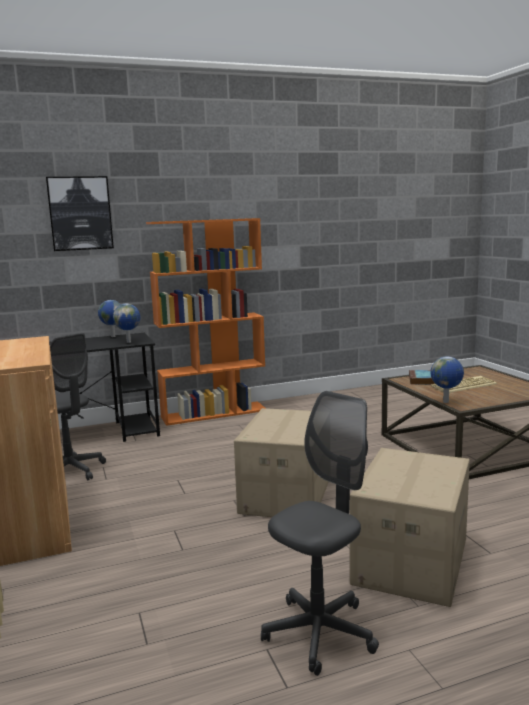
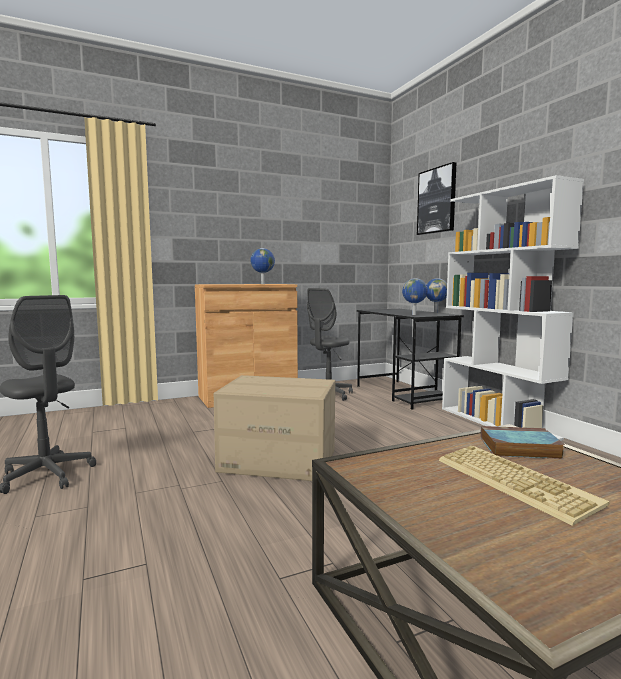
camera: 85 degrees right, 5 degrees down
(214, 413) = (497, 423): orange bookcase -> white bookcase
(410, 561) = (110, 518): cardboard box -> none
(446, 402) = (375, 455): globe -> globe (262, 284)

